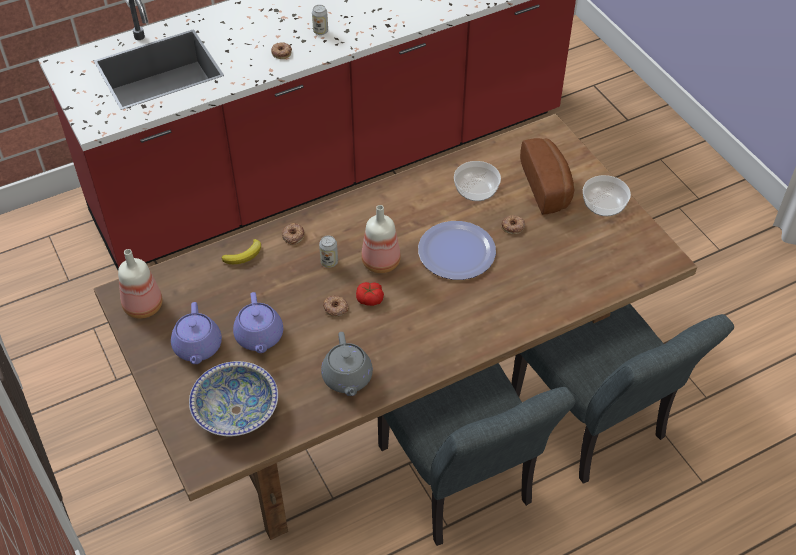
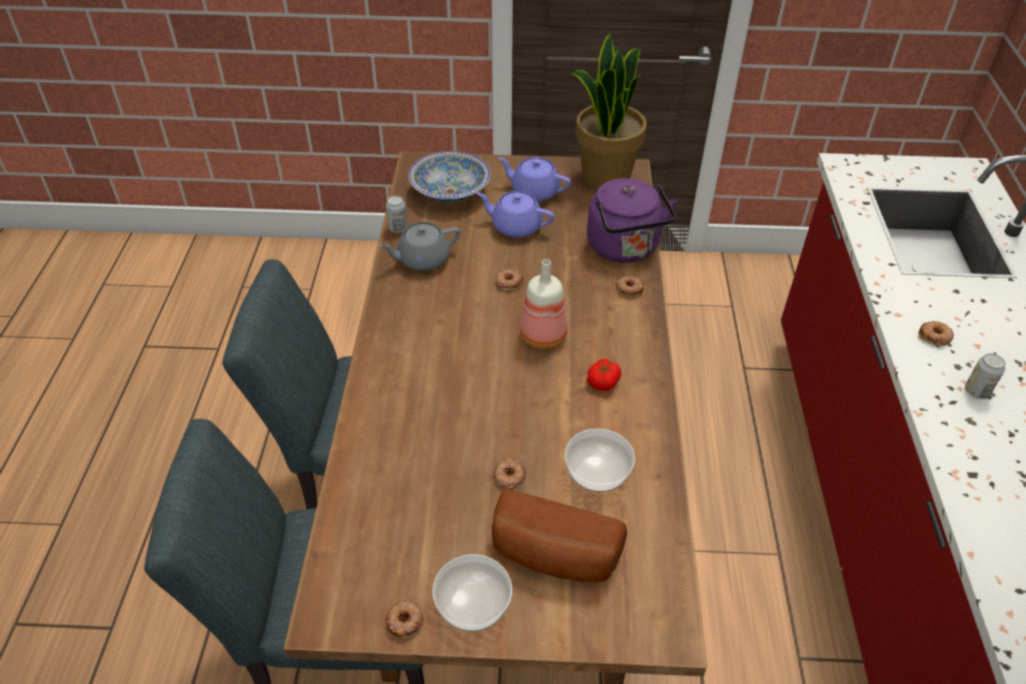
camera: 120 degrees right, 5 degrees down
(144, 306) = (604, 178): bottle -> potted plant
(244, 255) = (625, 249): banana -> purple kettle
(329, 262) = (572, 300): can -> can (398, 228)
(347, 378) = (422, 260): grey teapot -> grey teapot turned 45 degrees counterclockwise
(370, 299) = (500, 309): tomato -> tomato (603, 381)
(456, 252) = (510, 403): plate -> none
(637, 226) = (405, 621): none -> donut

